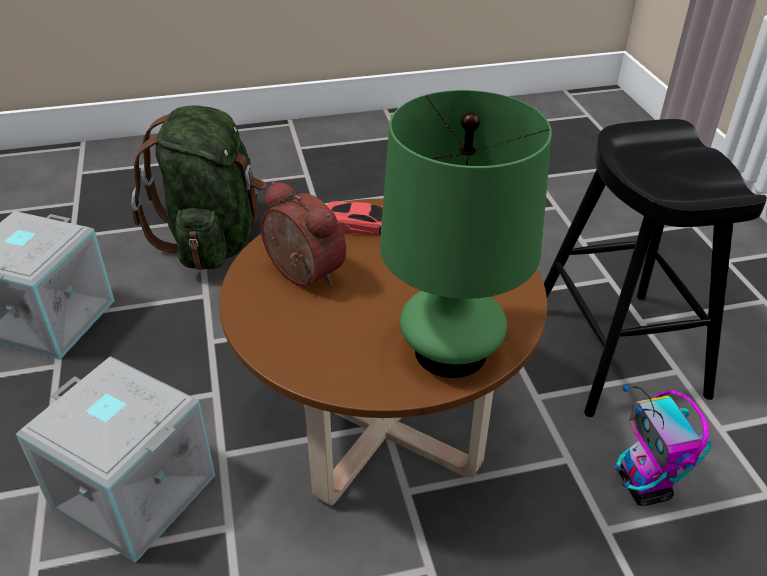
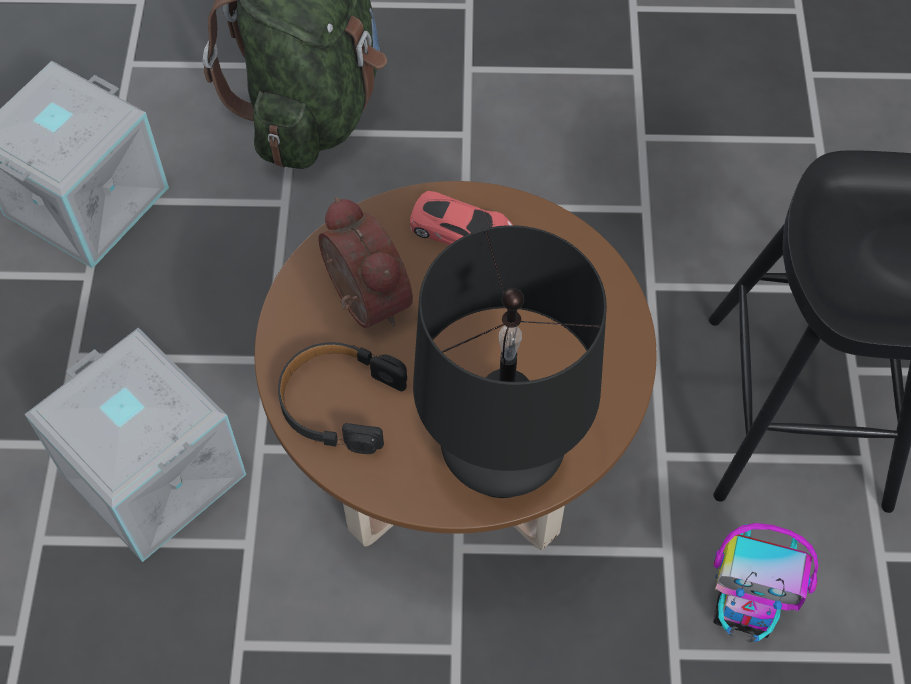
camera: 15 degrees right, 20 degrees up
(303, 339) = (339, 402): none -> black headphones
(450, 352) = (501, 459): green table lamp -> black table lamp
(644, 487) = (744, 611): toy robot -> toy robot turned 75 degrees counterclockwise

